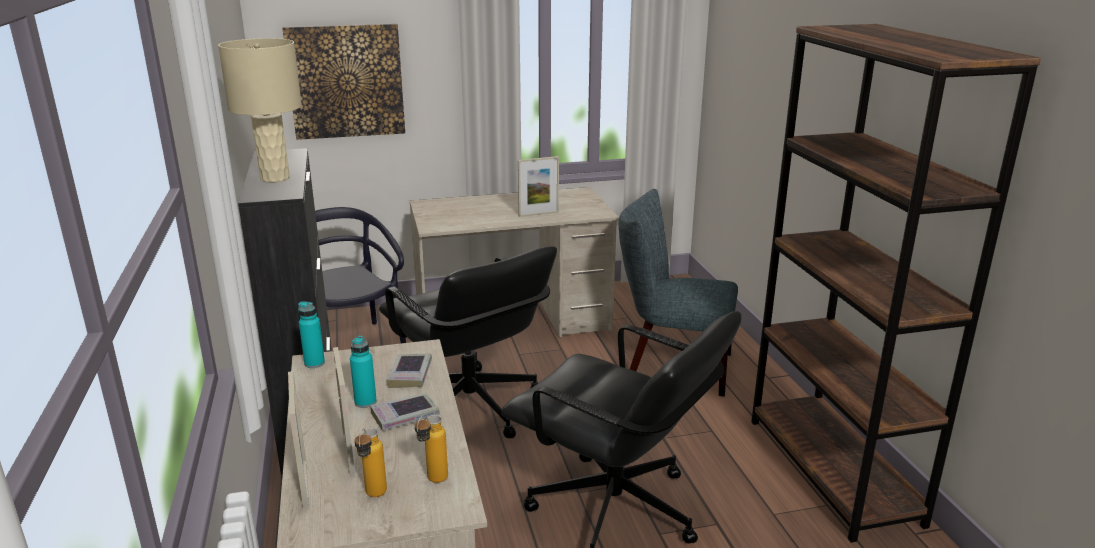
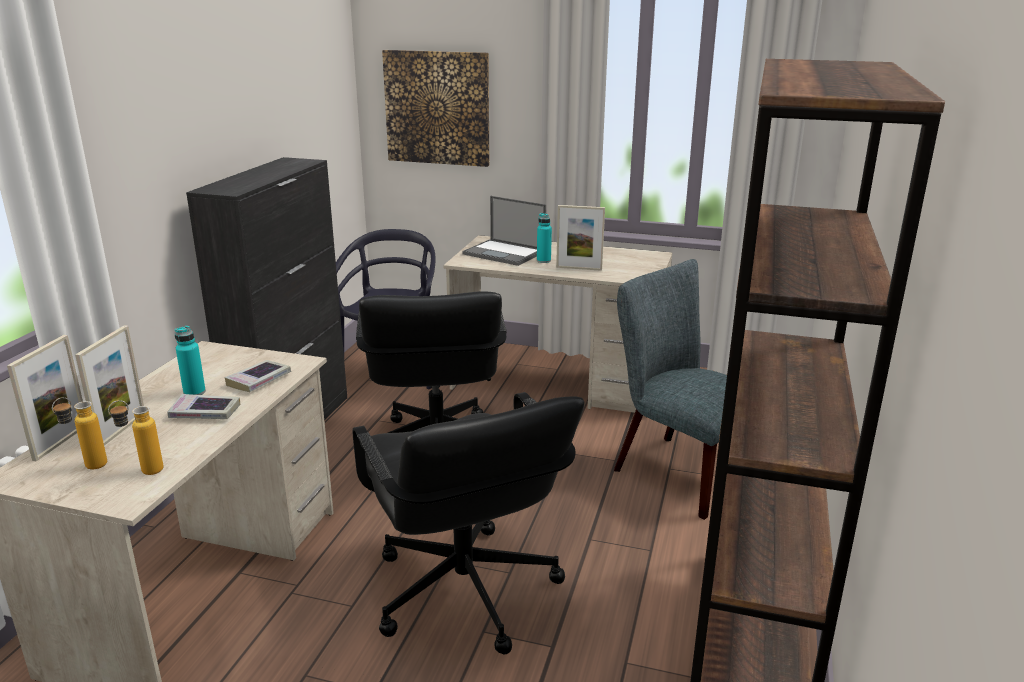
camera: 30 degrees right, 0 degrees up
(275, 178) = (250, 179): beige table lamp -> none
(314, 363) = (206, 351): turquoise bottle -> turquoise bottle (543, 261)
(458, 212) = (505, 253): none -> laptop

